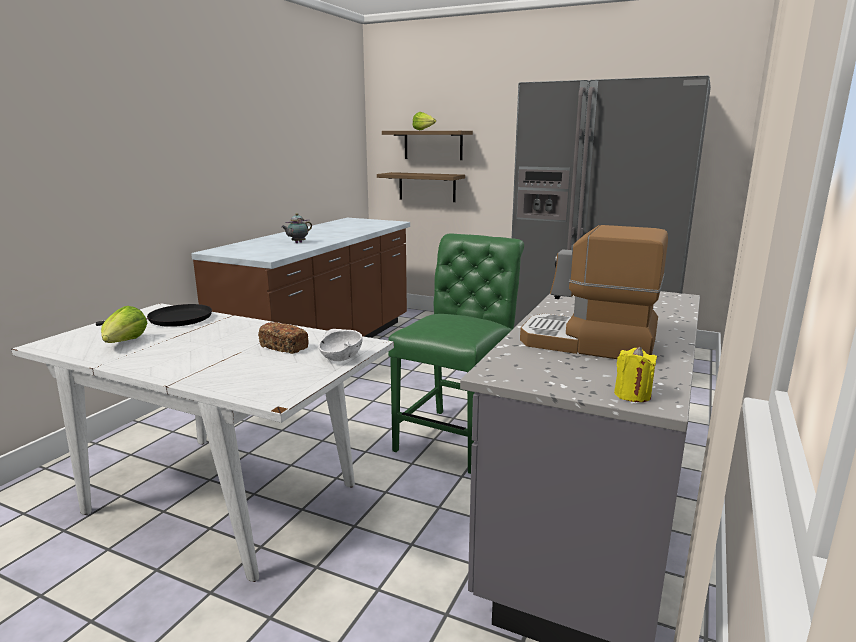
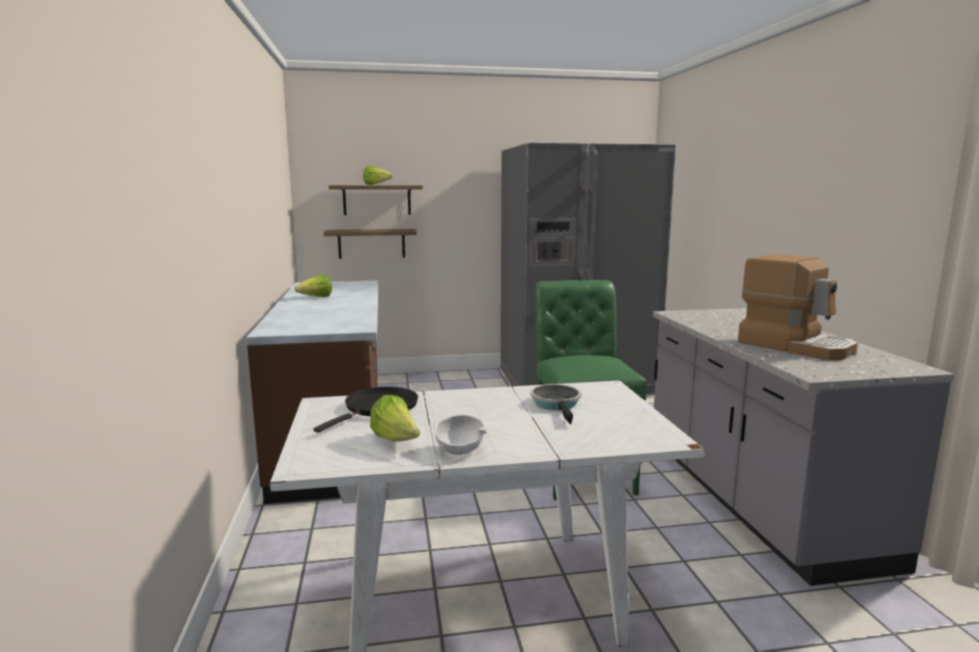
camera: 35 degrees left, 5 degrees down
(284, 347) = (557, 404): bread -> frying pan
(297, 243) = (336, 311): teapot -> none
(319, 231) = (316, 298): none -> lettuce
(340, 358) = (624, 401): white bowl -> white bowl (460, 450)
(588, 343) = (795, 346): coffee machine -> coffee machine turned 120 degrees counterclockwise
(632, 395) = (900, 367): yellow candle -> none

